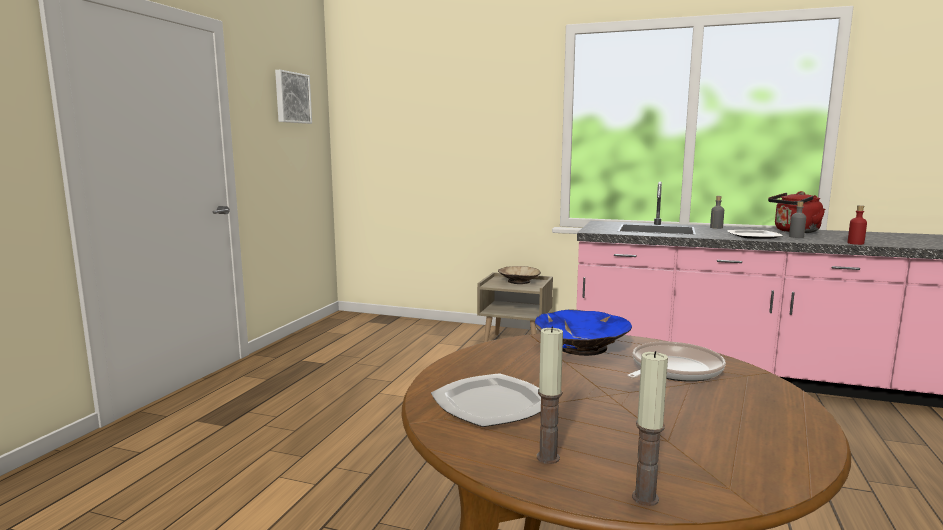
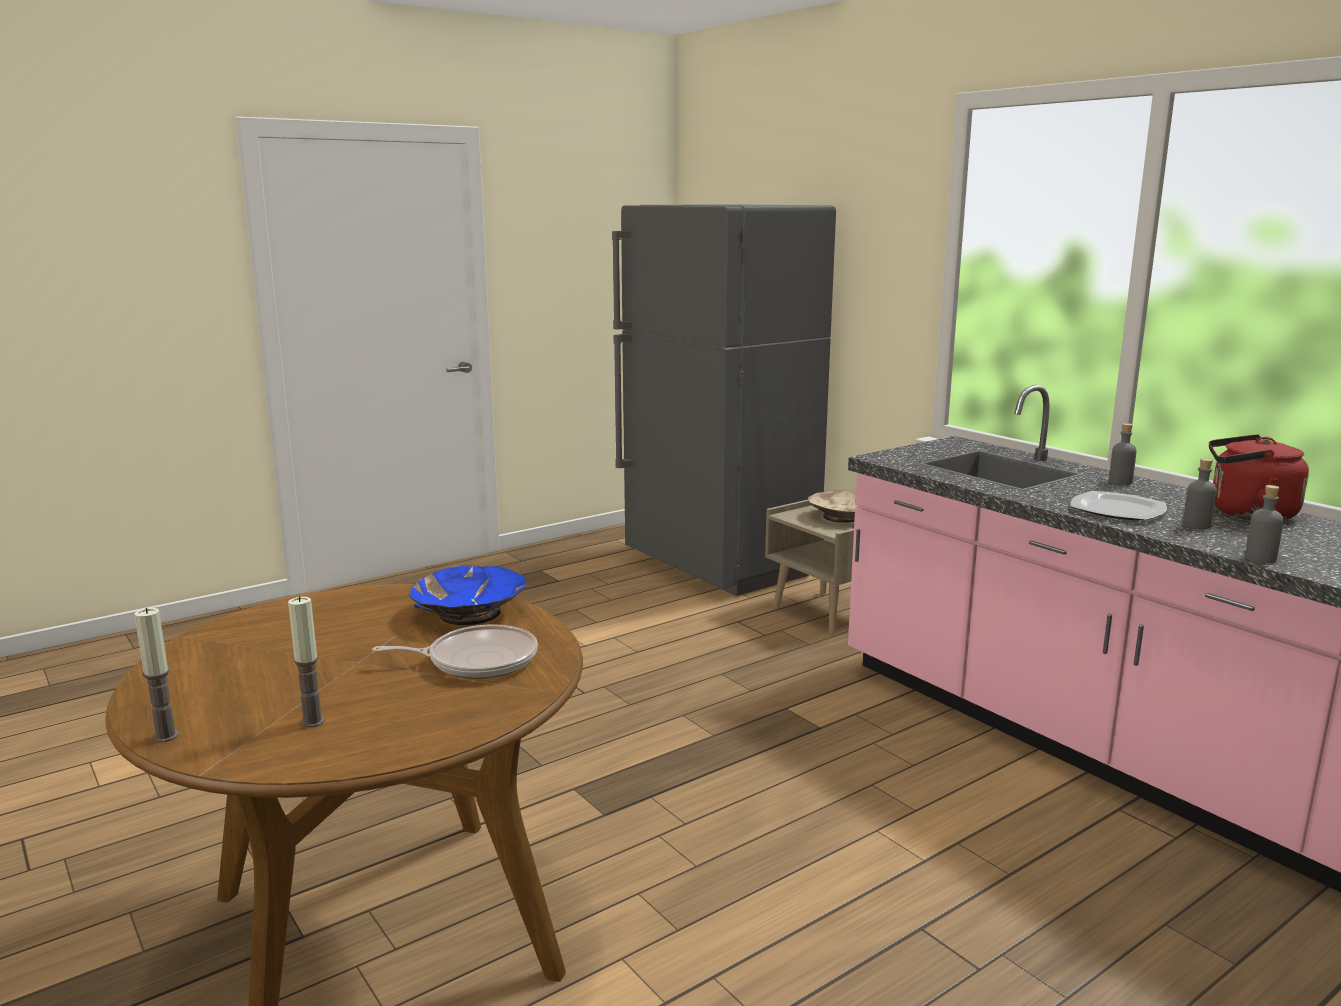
camera: 35 degrees right, 5 degrees up
(292, 97) = (597, 212): picture -> none
(417, 333) = (720, 567): none -> grey fridge
(491, 404) = (258, 640): plate -> none
(548, 457) = (187, 690): candle -> candle (312, 721)
(855, 243) = (1260, 558): red bottle -> grey bottle

